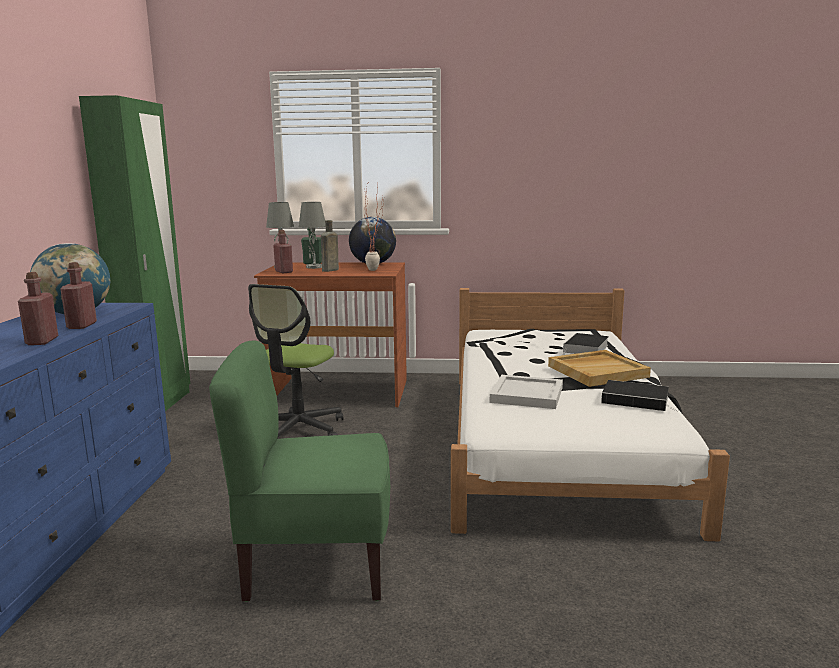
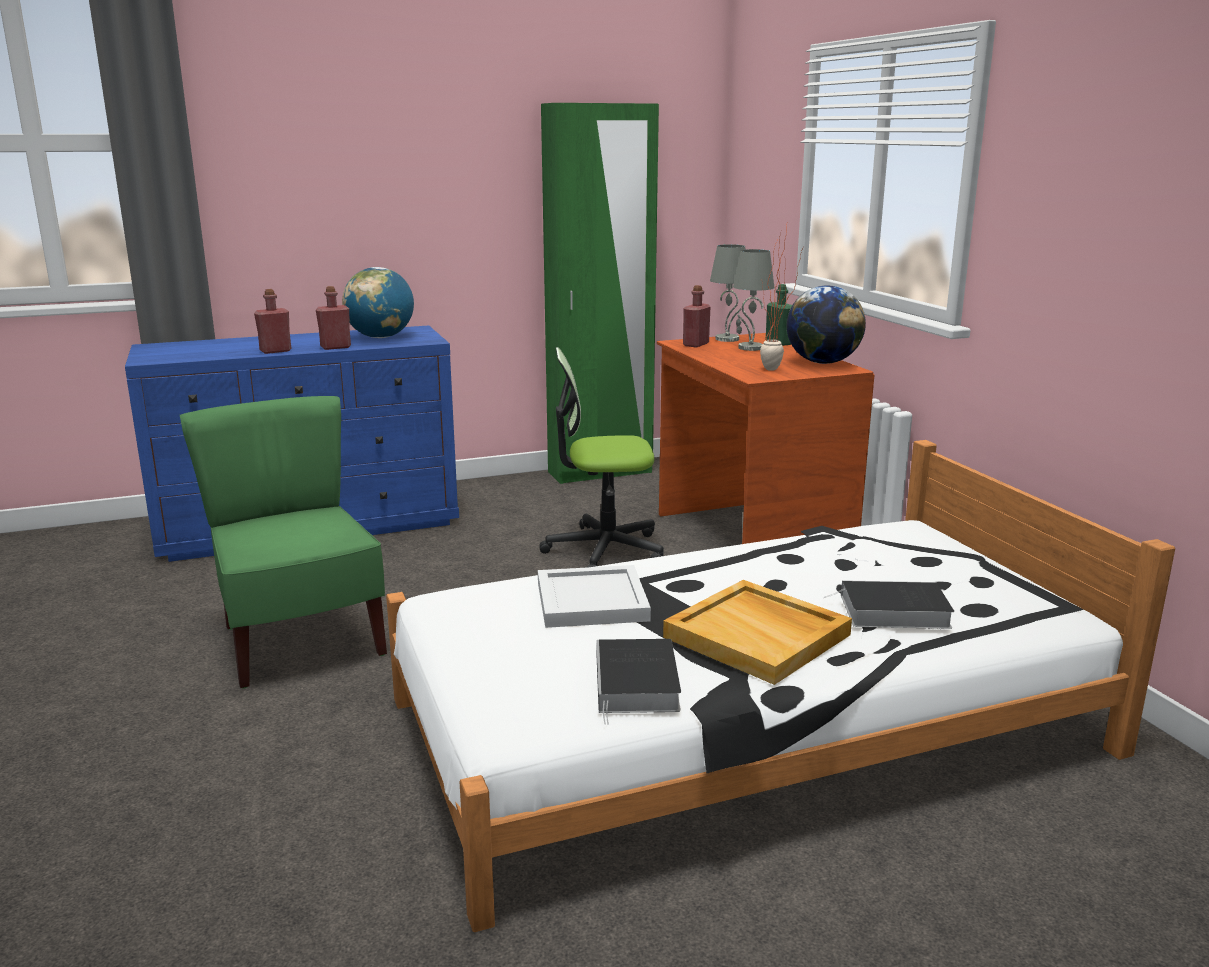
camera: 65 degrees right, 5 degrees up
(329, 270) = (736, 356): brown bottle -> none

